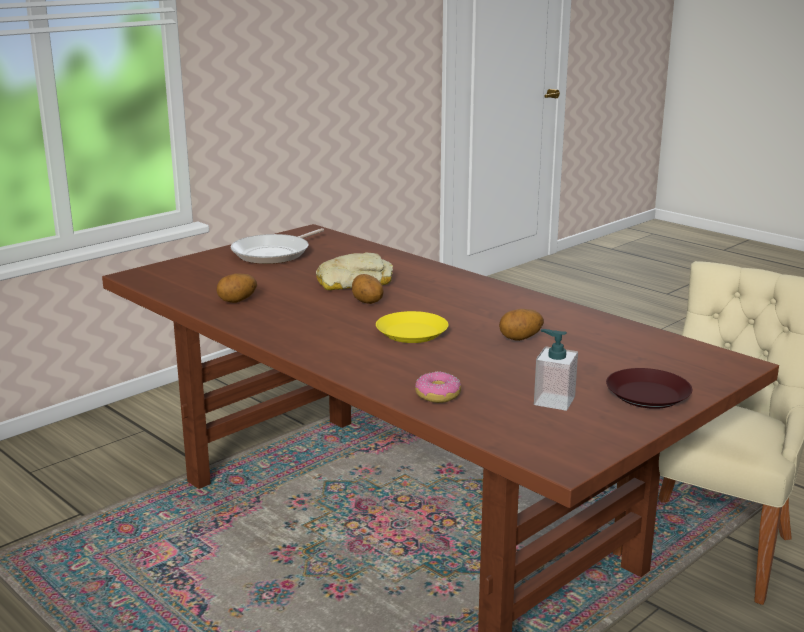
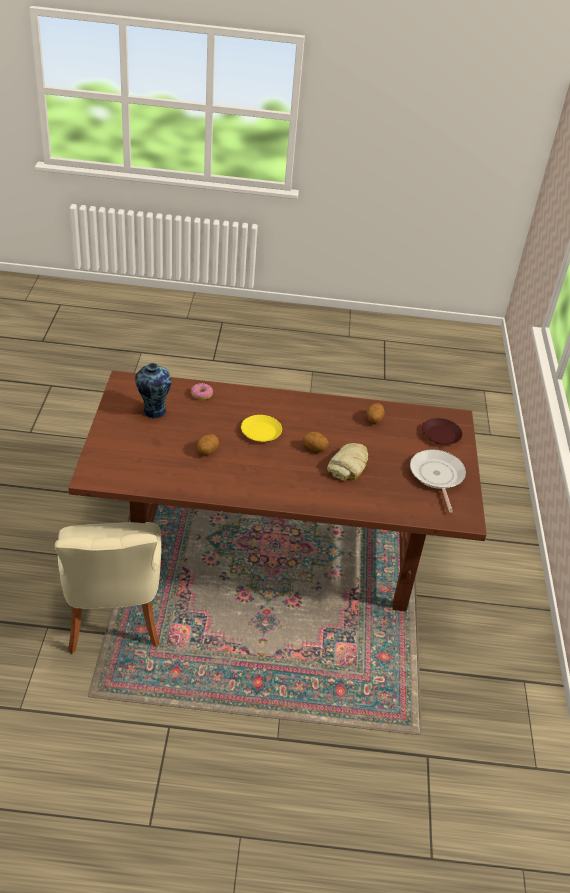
camera: 135 degrees right, 20 degrees up
(554, 401) = (153, 411): soap dispenser -> vase
(646, 395) = (118, 432): brown plate -> brown plate (441, 435)

